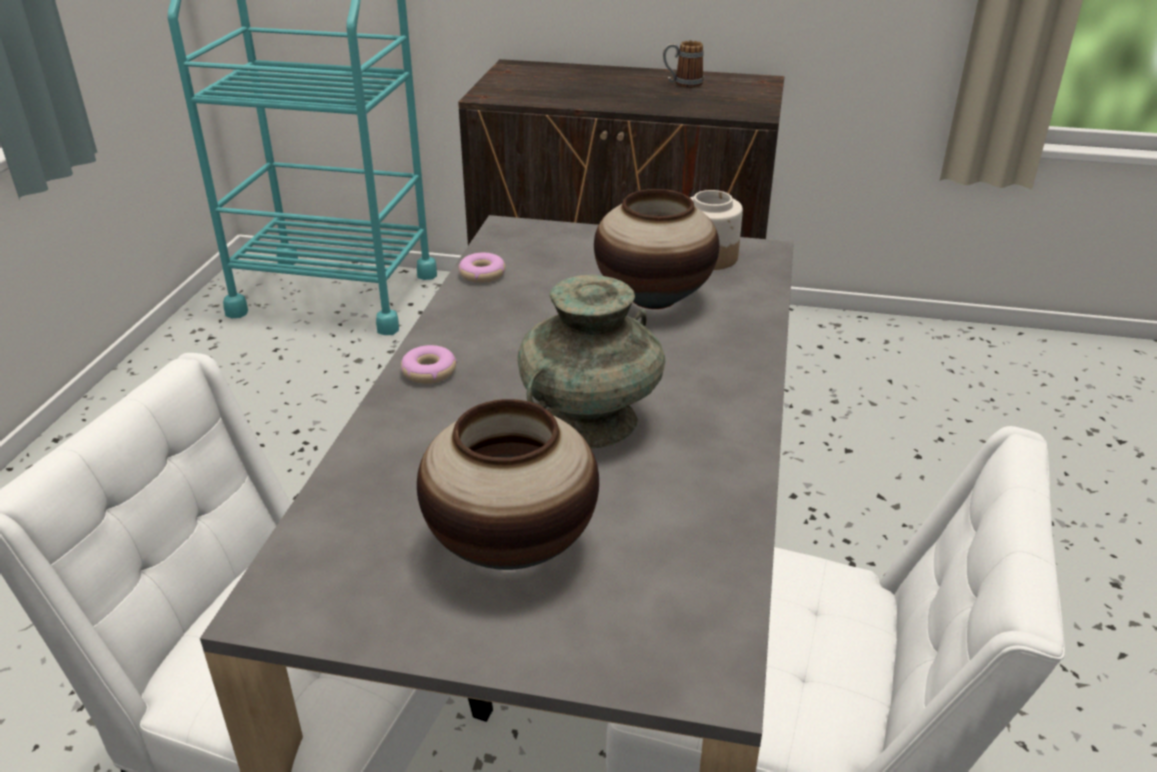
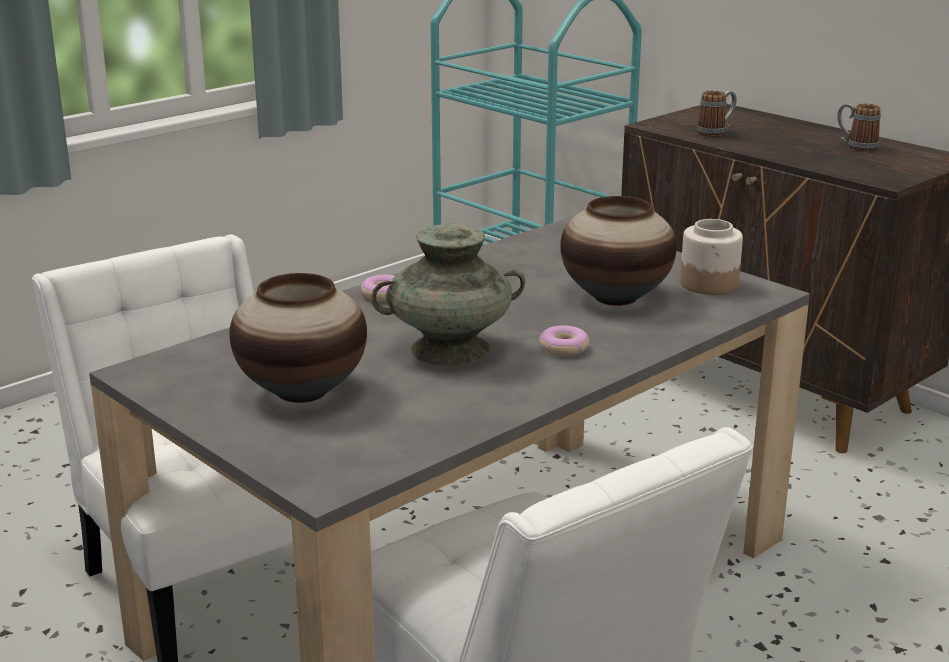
camera: 35 degrees right, 10 degrees down
(482, 274) = (505, 251): donut -> donut (563, 348)
(551, 92) = (716, 132): none -> mug

